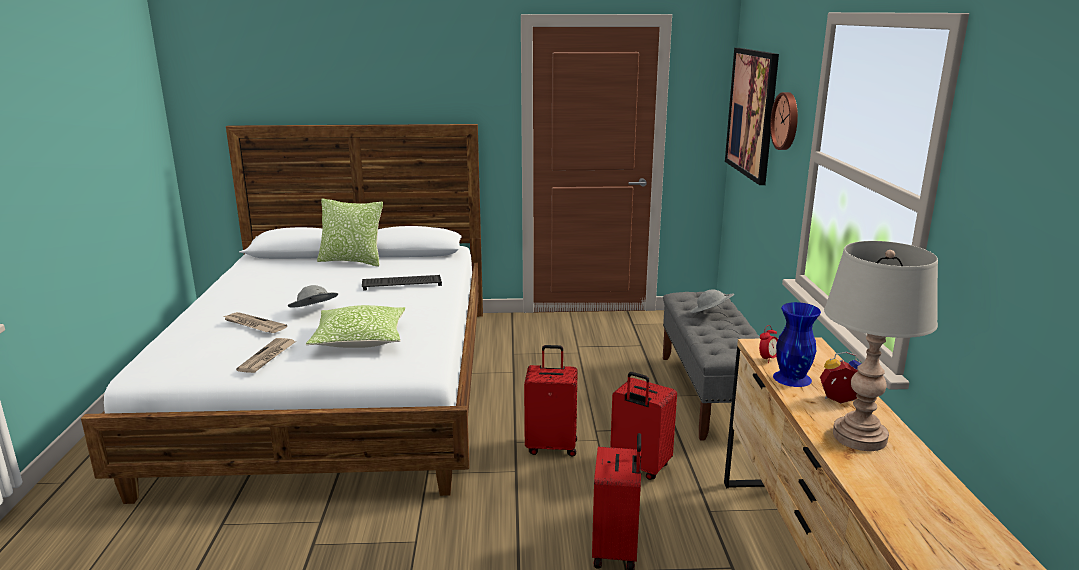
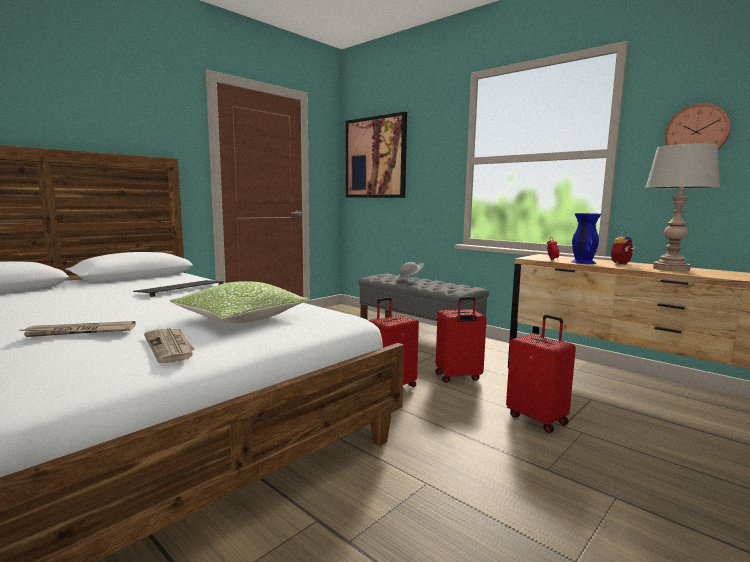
camera: 45 degrees left, 10 degrees down
(314, 311) = (133, 313): grey hat -> none
(352, 261) = (81, 287): pillow -> none
(787, 121) = (427, 150): wall clock -> wall clock (697, 132)

